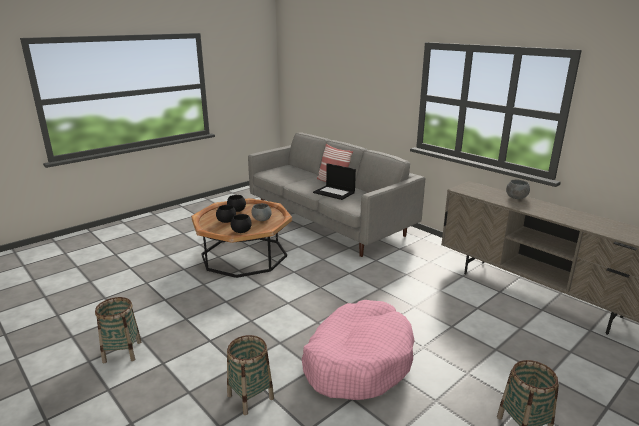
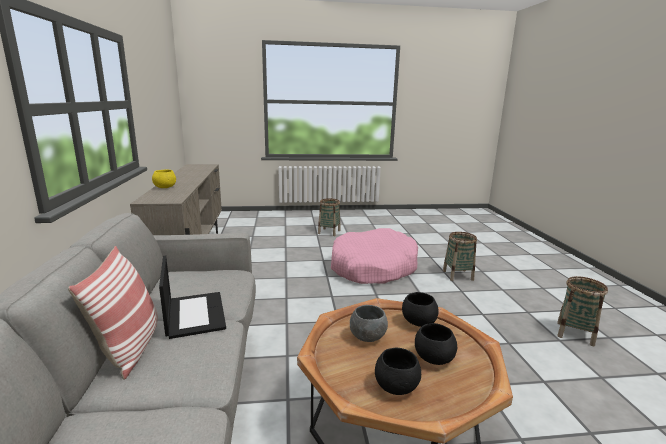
camera: 145 degrees left, 5 degrees down
(516, 197) = (165, 187): grey bowl -> yellow bowl

